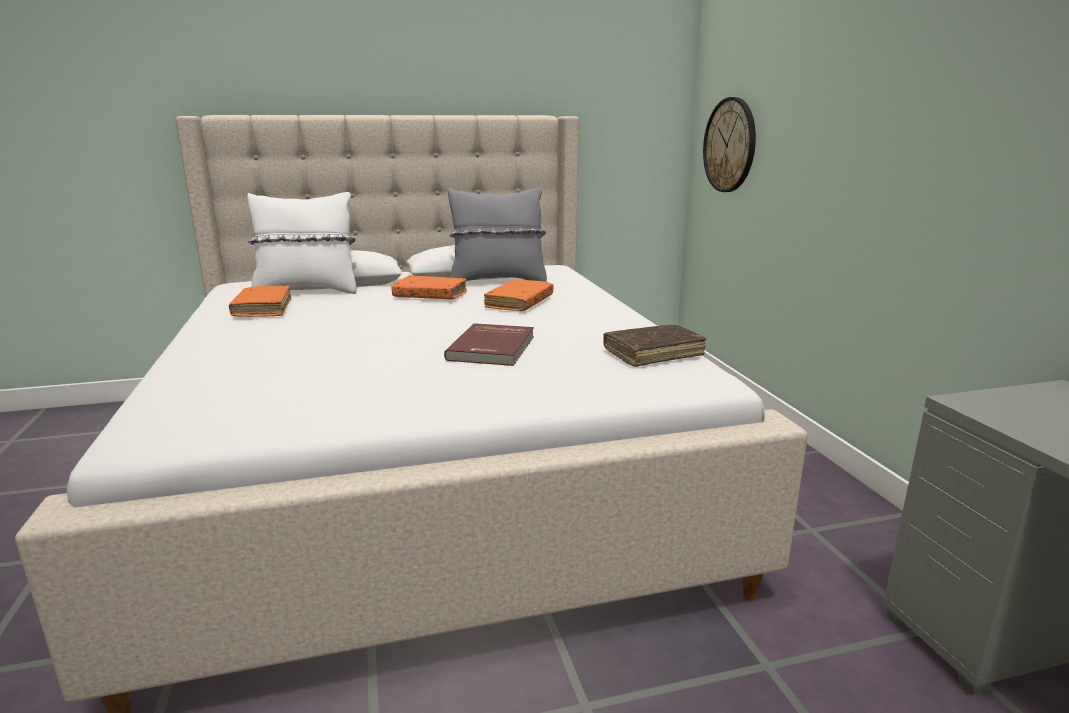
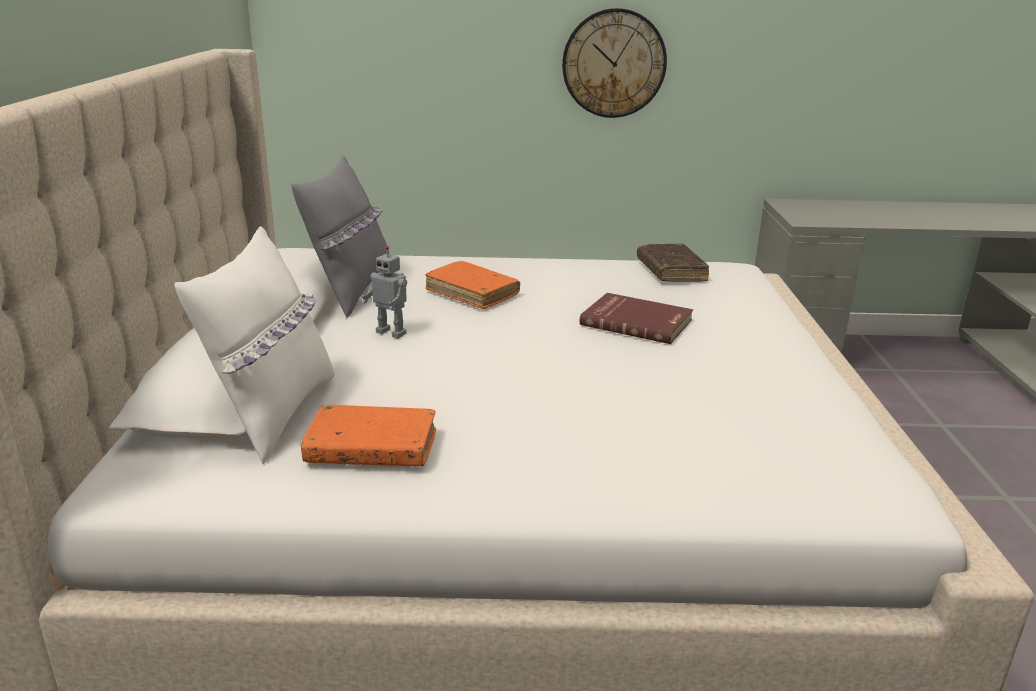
camera: 75 degrees left, 5 degrees up
(430, 296) = (392, 332): orange book -> toy robot
(730, 145) = (353, 67): wall clock -> wall clock (614, 63)

